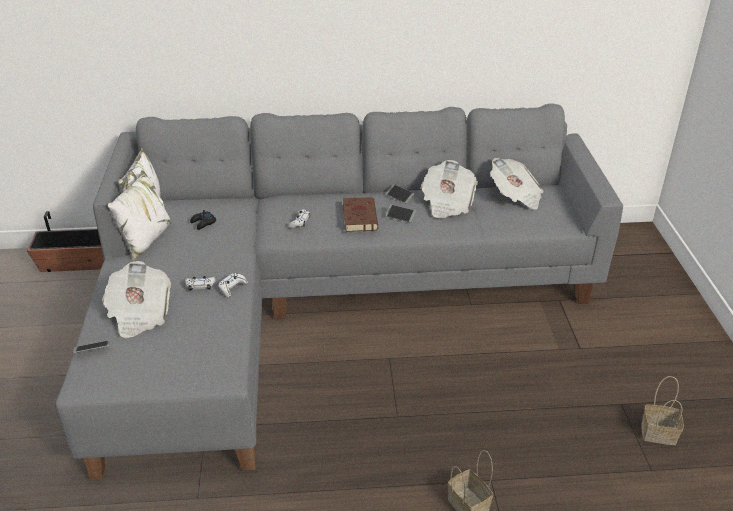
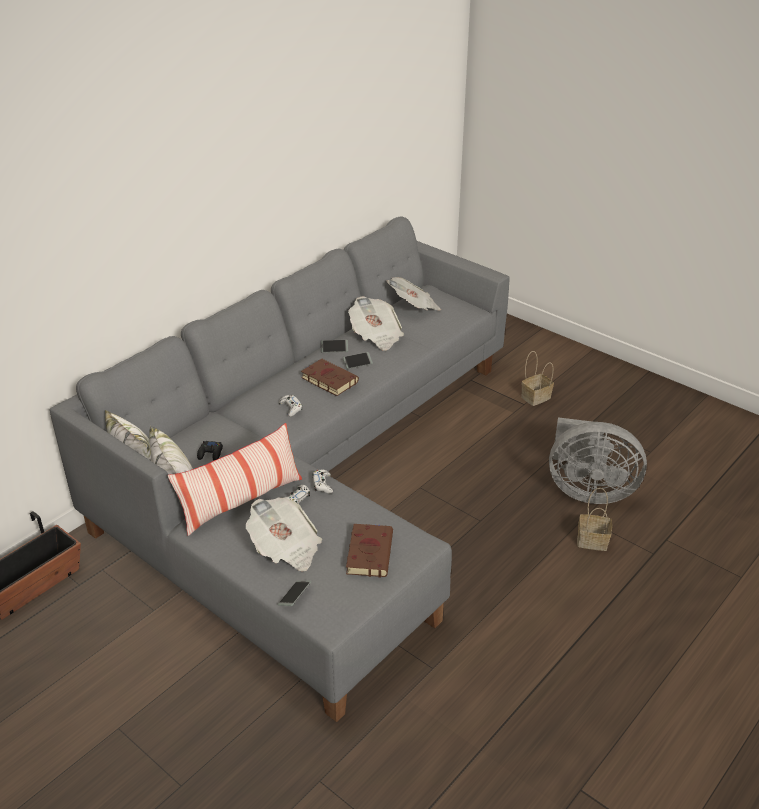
camera: 45 degrees left, 0 degrees up
(168, 265) = (241, 501): none -> pillow
(181, 355) = (369, 552): none -> brown book
(530, 460) = (587, 490): none -> grey fan
(659, 433) = (628, 428): basket -> basket (536, 397)

